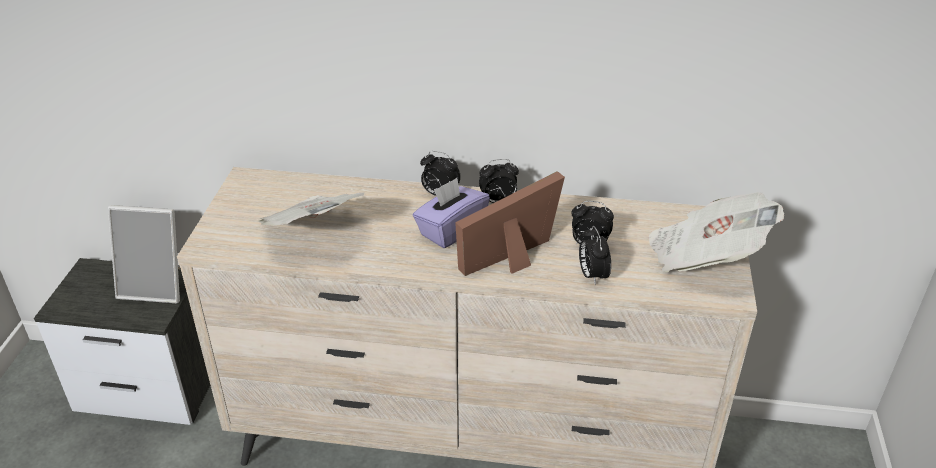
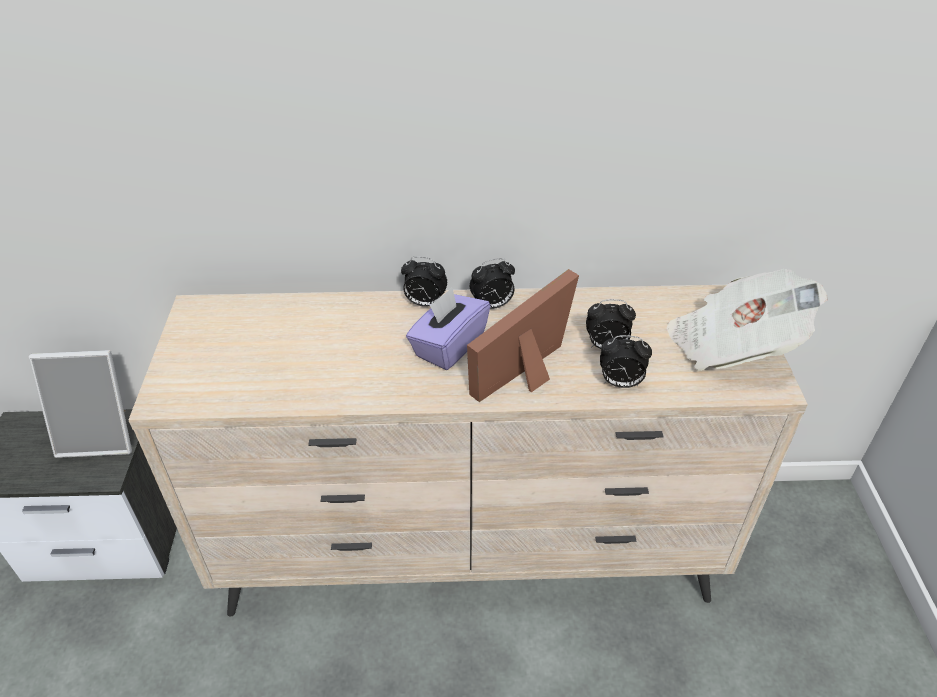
camera: 10 degrees left, 5 degrees up
(314, 231) = (290, 366): newspaper -> none
(592, 275) = (620, 383): alarm clock -> alarm clock turned 60 degrees counterclockwise

